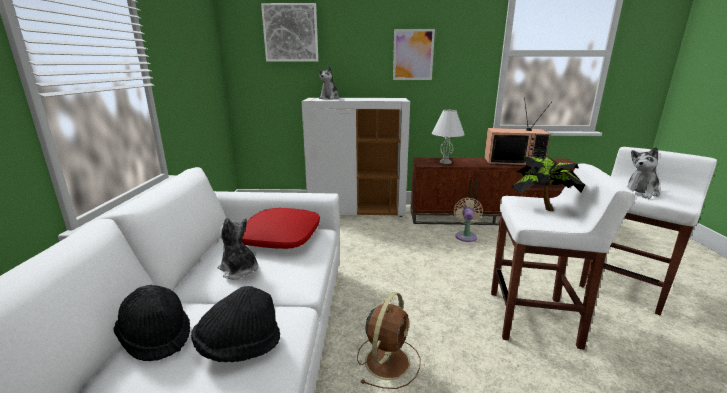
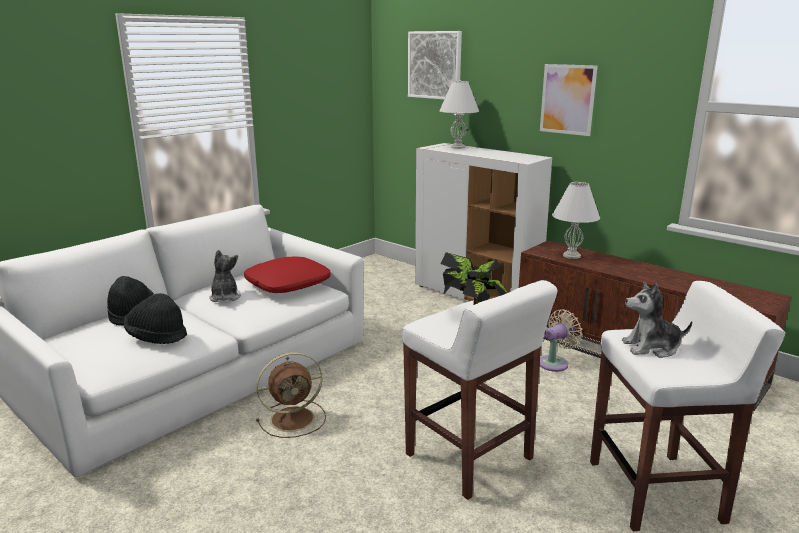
camera: 40 degrees right, 0 degrees up
(329, 98) = (458, 147): plush toy -> white table lamp
(513, 161) = (676, 278): television -> none

